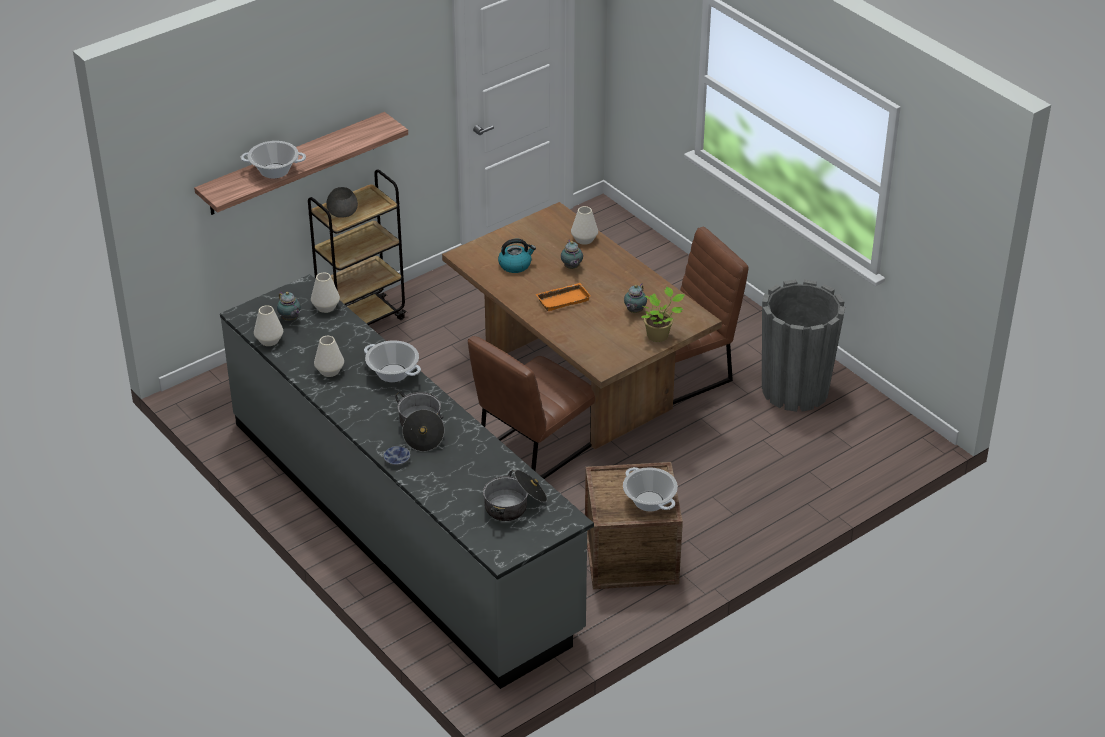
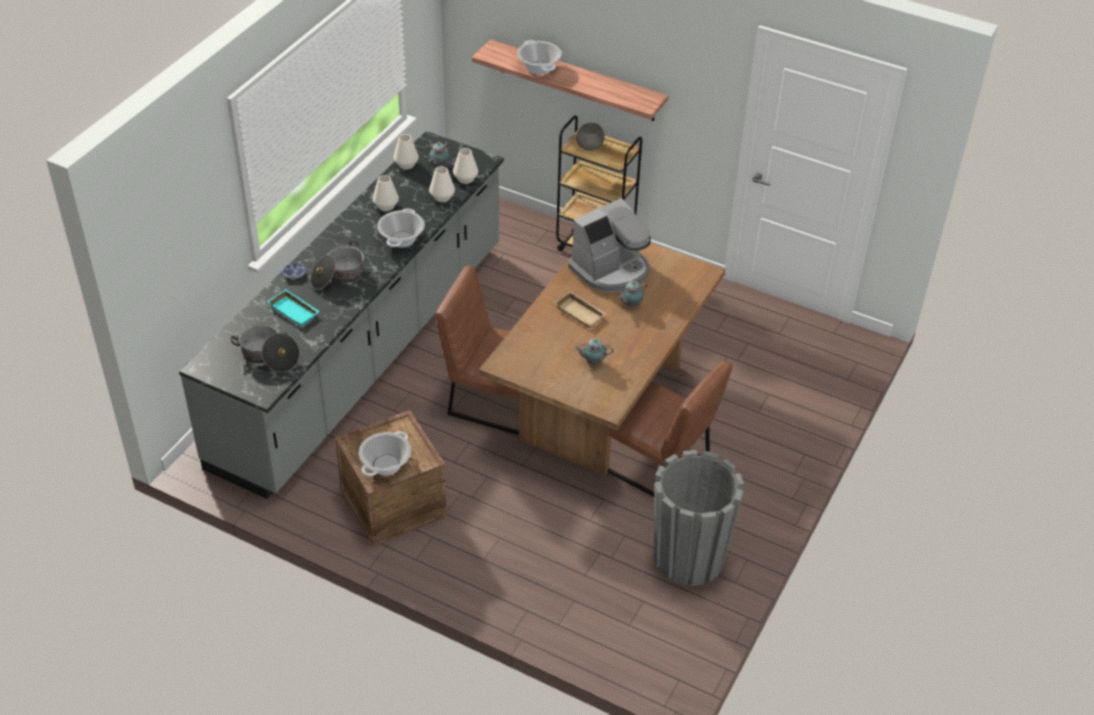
camera: 65 degrees right, 5 degrees up
(456, 471) = (295, 310): none -> turquoise tray
(515, 265) = (611, 270): kettle -> coffee machine
(563, 299) = (581, 312): orange tray -> beige tray
(584, 239) = (678, 300): white vase -> white vase (442, 197)
(659, 335) = (568, 388): potted plant -> none

